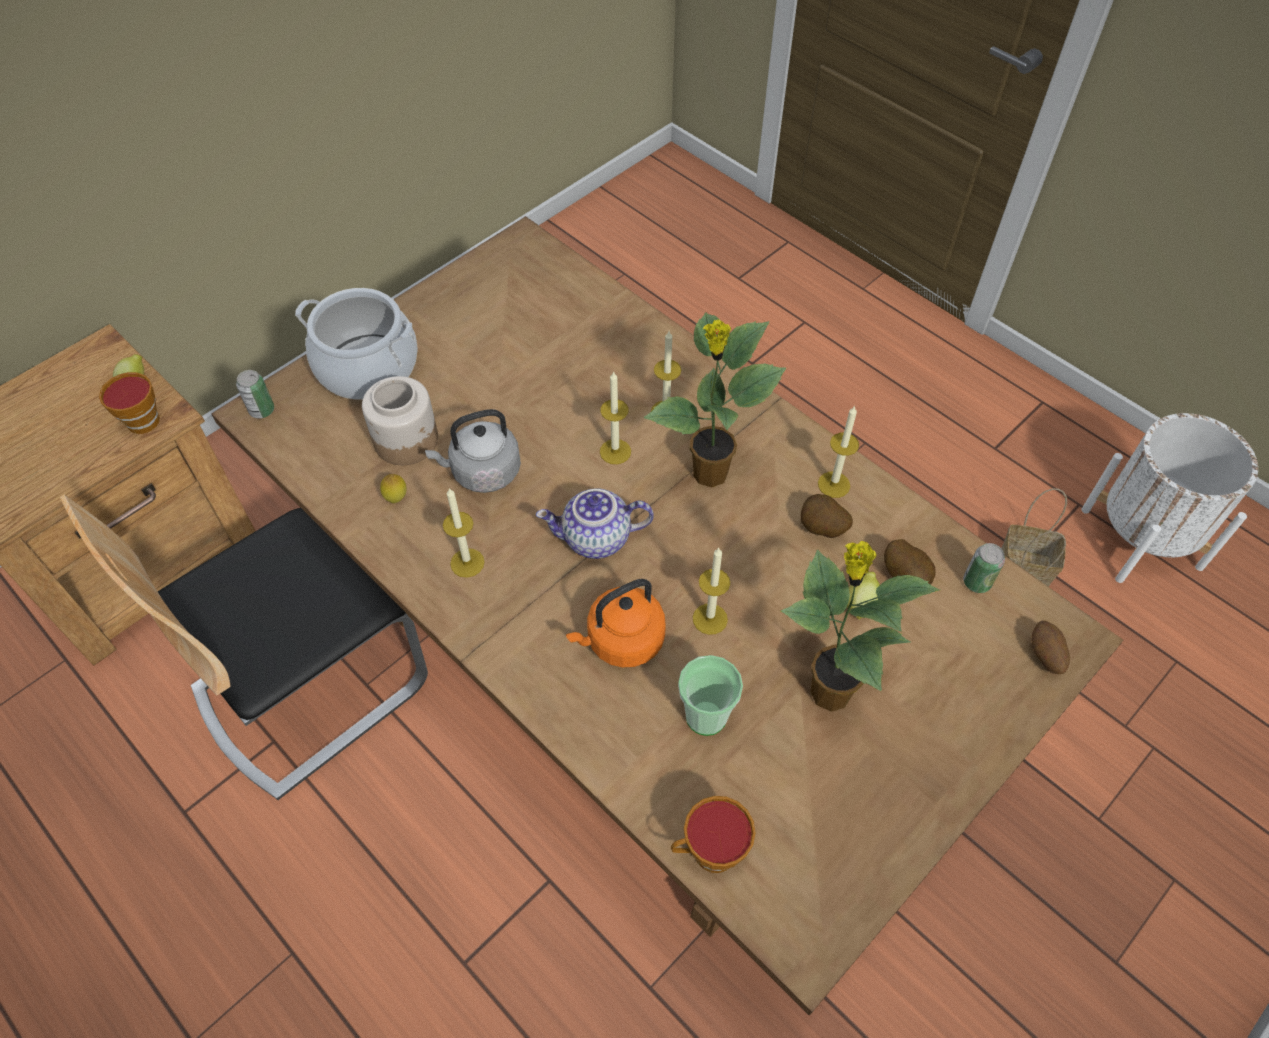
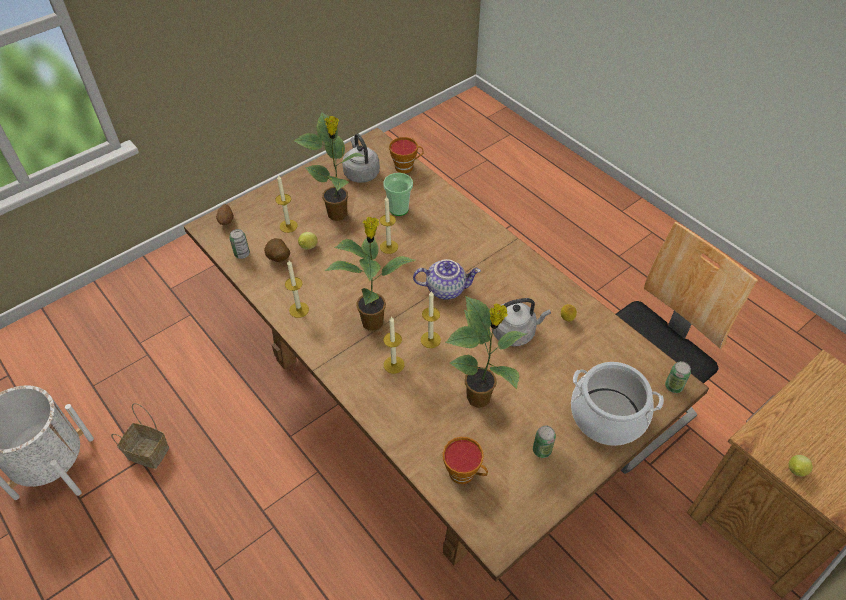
camera: 175 degrees left, 5 degrees down
(139, 420) = (774, 437): cup -> cup (465, 473)
(407, 440) = (567, 357): jar -> none
(462, 324) = (541, 450): none -> can
(467, 563) = (519, 281): candle -> candle (288, 226)
(539, 377) = (480, 398): none -> potted plant
(621, 641) = (436, 240): orange kettle -> none
(812, 822) = (361, 173): none -> grey kettle
(821, 530) = (315, 285): potato -> none

